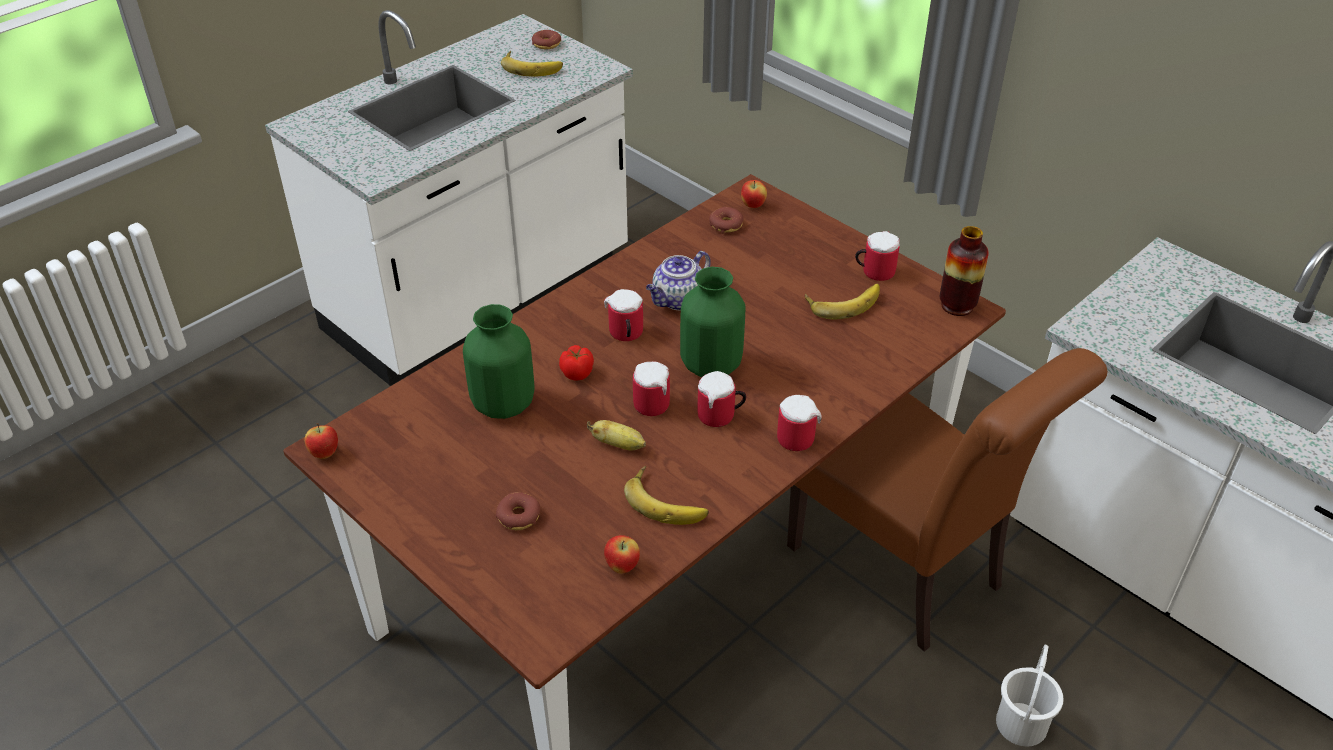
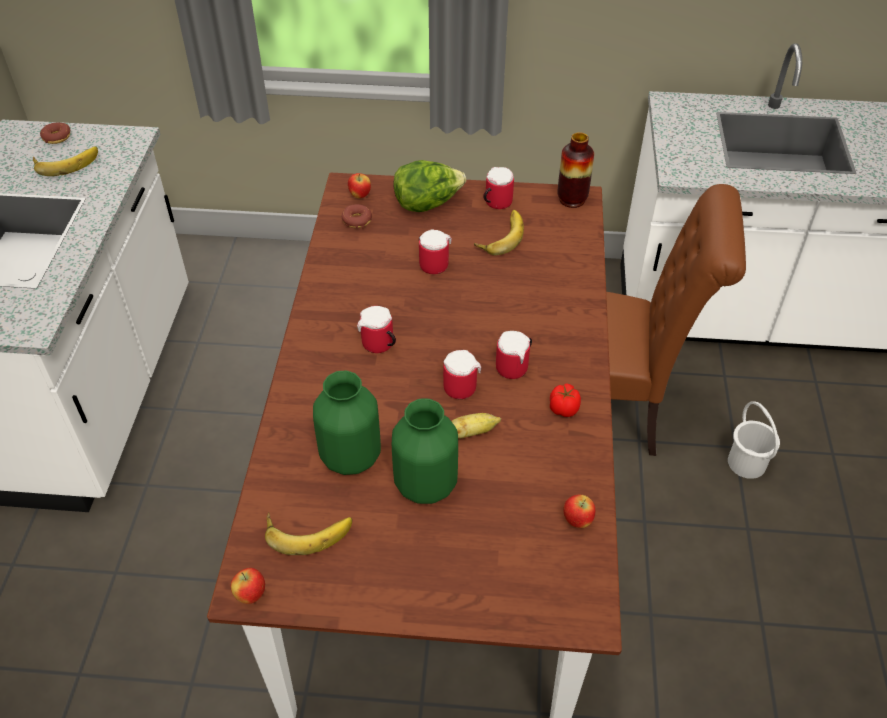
camera: 40 degrees left, 5 degrees up
(519, 516) = (465, 536): donut -> none
(578, 373) = (379, 396): tomato -> tomato (564, 408)
(667, 500) = (551, 451): banana -> banana (308, 530)
(678, 300) = (388, 297): teapot -> none
(711, 365) = (467, 333): green vase -> green vase (426, 485)
(797, 435) = (578, 349): mug -> mug (432, 262)
(807, 241) = (427, 204): none -> lettuce

